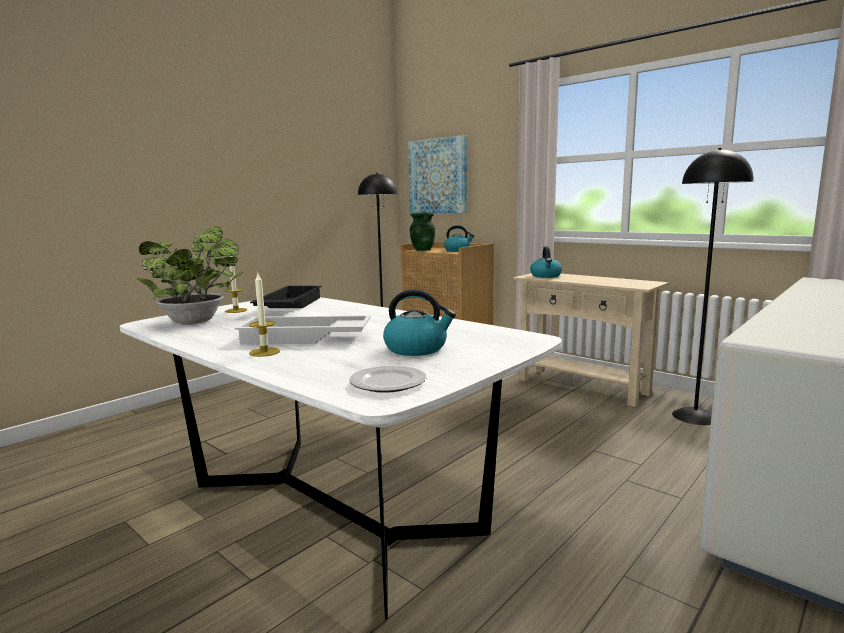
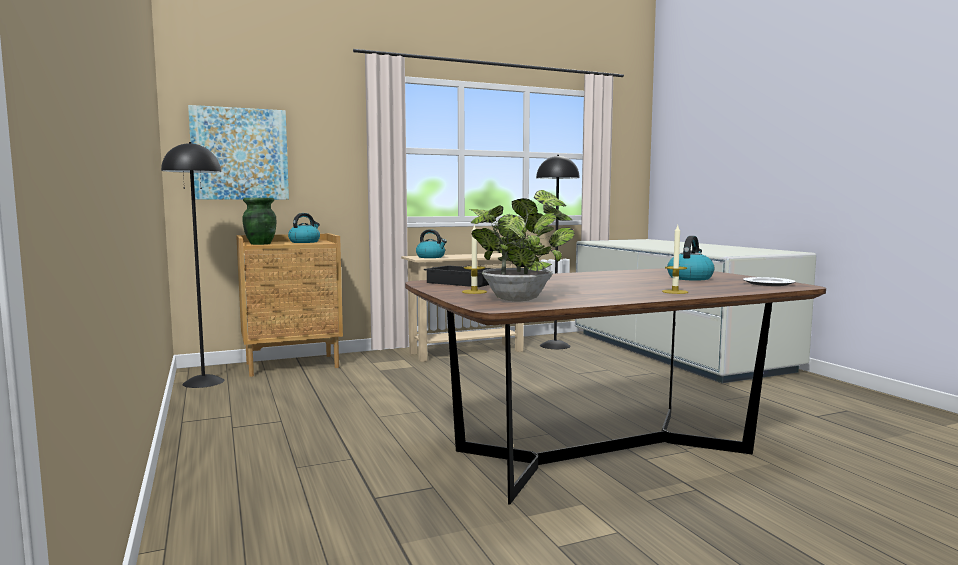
camera: 65 degrees left, 5 degrees down
(304, 338) = (636, 286): white tray -> none
(331, 509) = (604, 453): white dining table -> brown dining table

